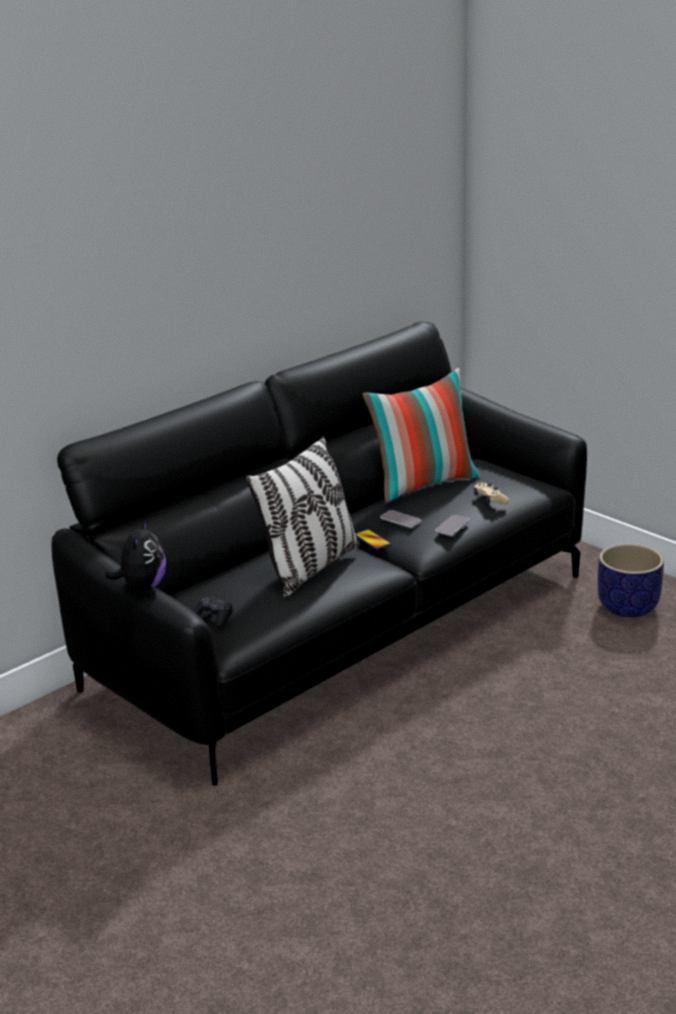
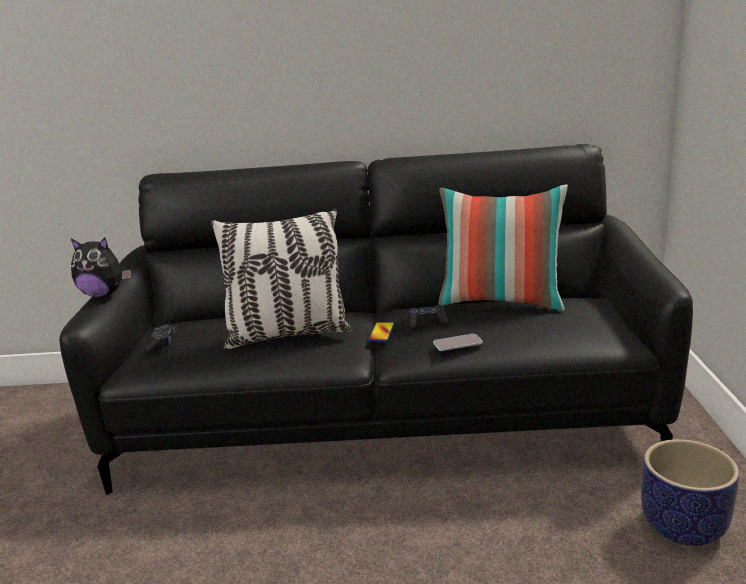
camera: 45 degrees right, 5 degrees down
(142, 587) = (104, 295): plush toy -> plush toy turned 45 degrees clockwise
(400, 520) = (427, 323): phone -> black game controller
(490, 499) = (535, 332): beige game controller -> none

